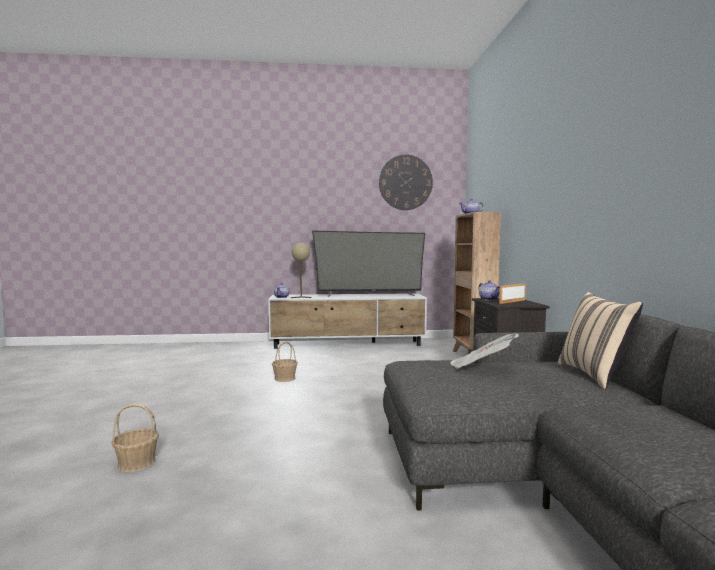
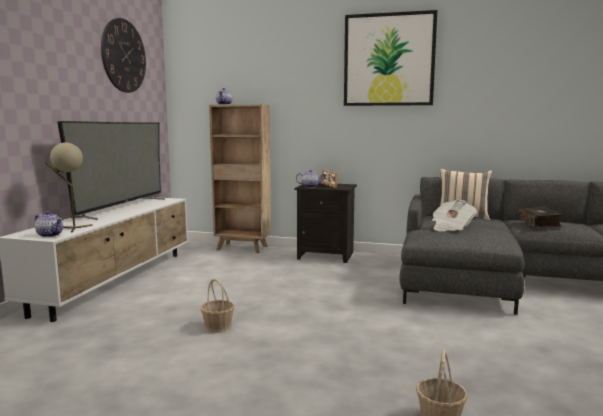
camera: 70 degrees left, 5 degrees up
(583, 137) = (389, 60): none -> picture
(630, 415) = (539, 223): none -> book

